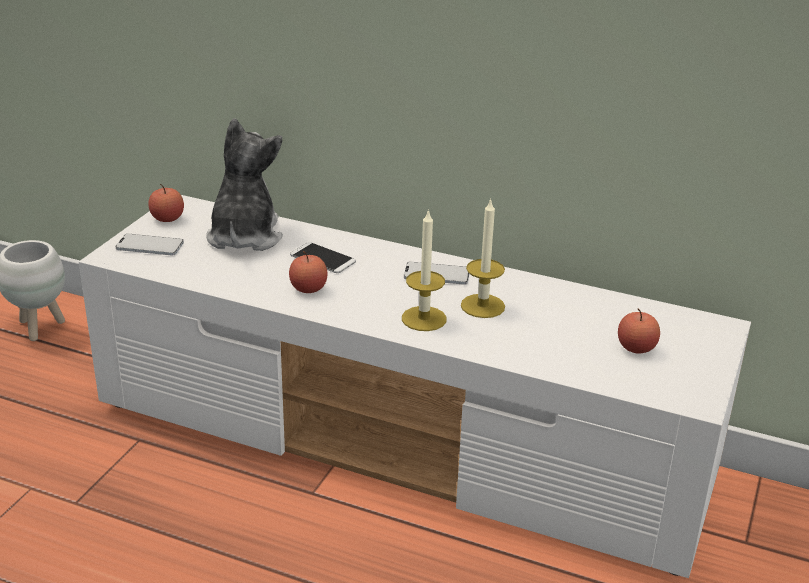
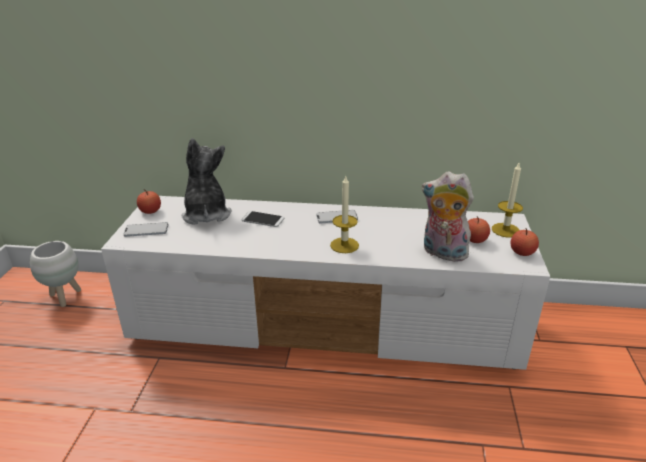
camera: 15 degrees left, 0 degrees up
(308, 289) = (263, 239): apple -> apple (522, 252)
(482, 306) = (374, 231): candle -> candle (505, 230)
(569, 358) = (442, 253): none -> plush toy

